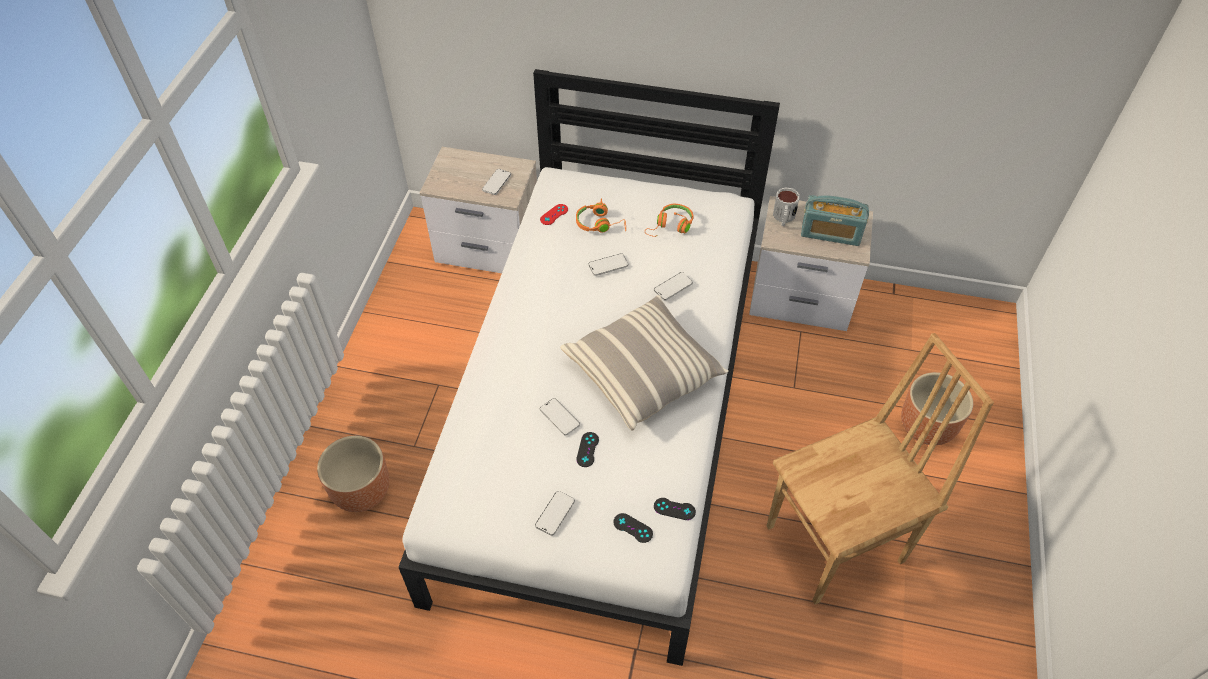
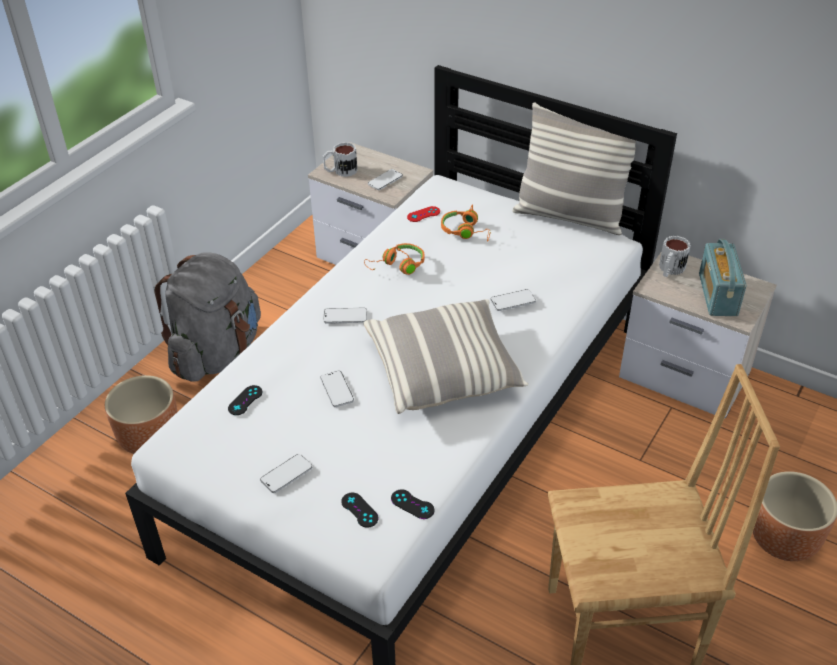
camera: 20 degrees right, 10 degrees down
(384, 386) = (217, 353): none -> grey backpack
(449, 181) = (340, 171): none -> mug
(587, 449) = (350, 426): black game controller -> black game controller (245, 400)
(608, 265) = (455, 269): phone -> phone (345, 317)
(670, 226) = (537, 247): orange headphones -> orange headphones (398, 266)
(683, 186) = (569, 216): none -> pillow
(830, 233) = (717, 294): radio -> radio turned 60 degrees clockwise

